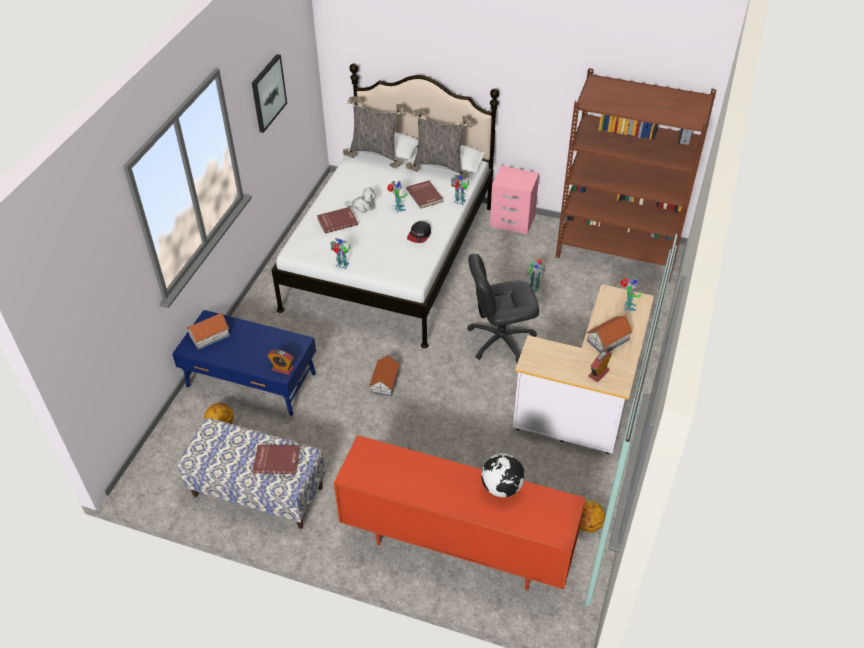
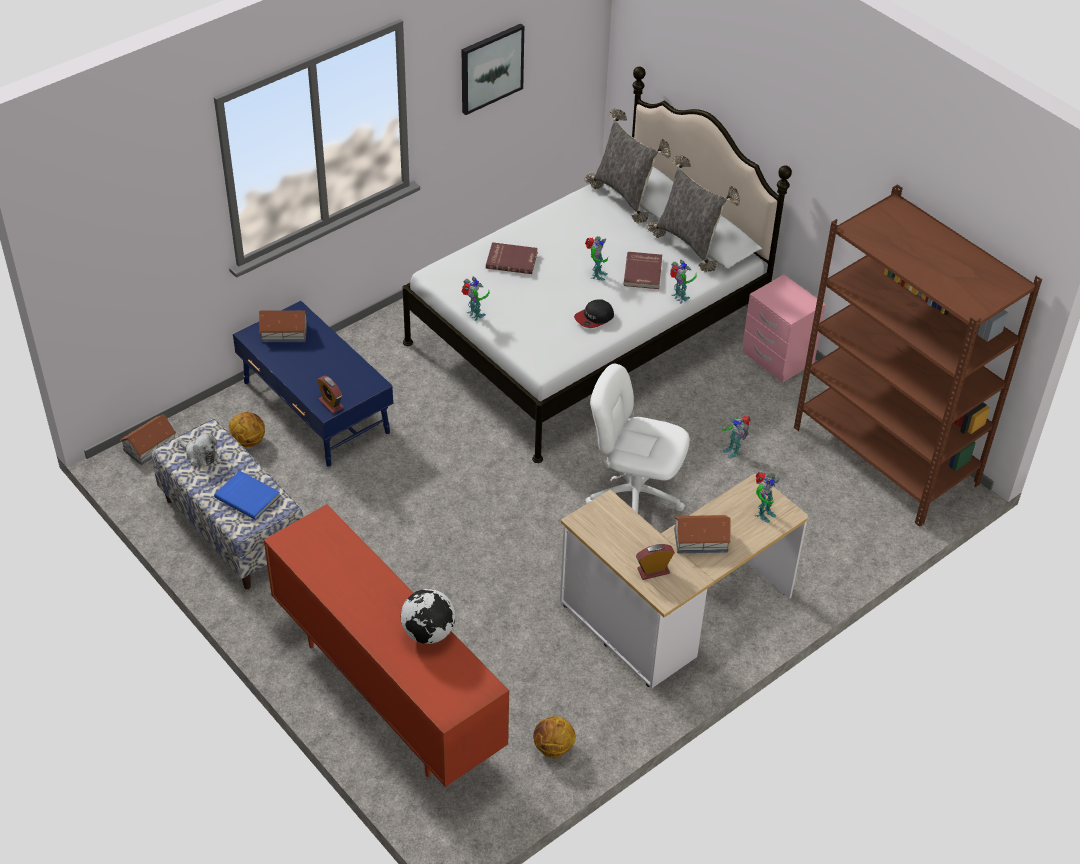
camera: 30 degrees right, 0 degrees up
(276, 460) = (248, 496): red book -> blue book
(363, 206) = (558, 254): plush toy -> plush toy (200, 455)
(384, 382) = (458, 479): toy house -> toy house (149, 446)
(500, 339) = (634, 495): black office chair -> white office chair

